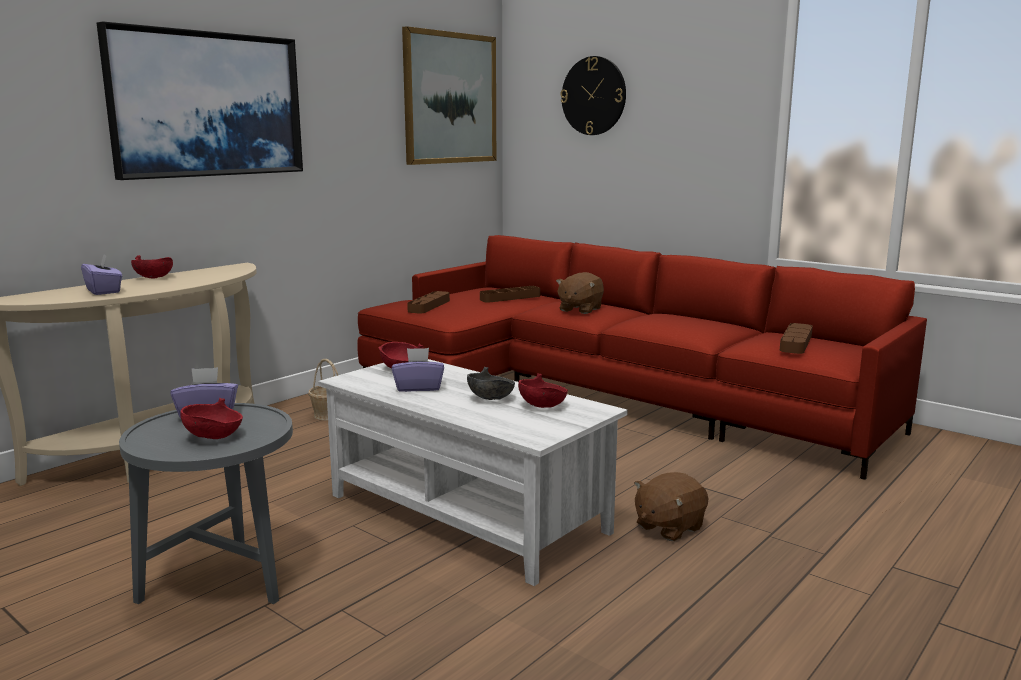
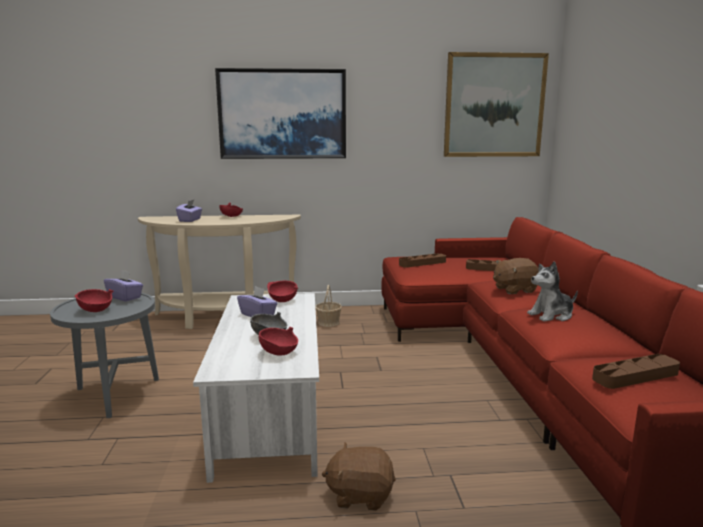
camera: 45 degrees right, 0 degrees up
(593, 96) = (606, 100): wall clock -> none
(660, 320) = (551, 315): none -> plush toy

